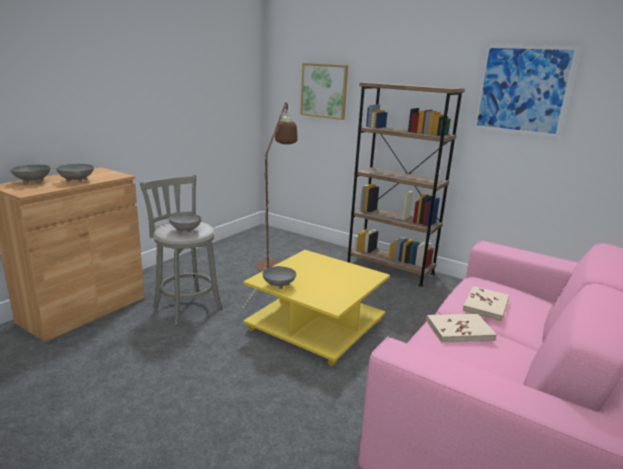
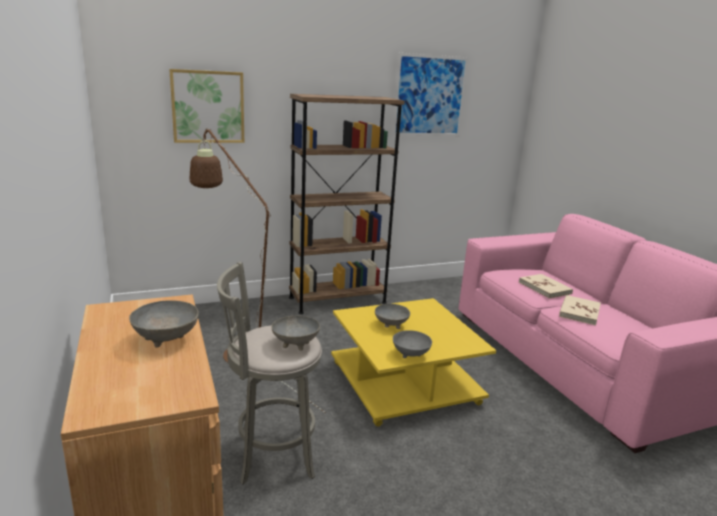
camera: 55 degrees left, 0 degrees up
(33, 182) = (111, 378): grey bowl -> grey bowl (390, 325)

